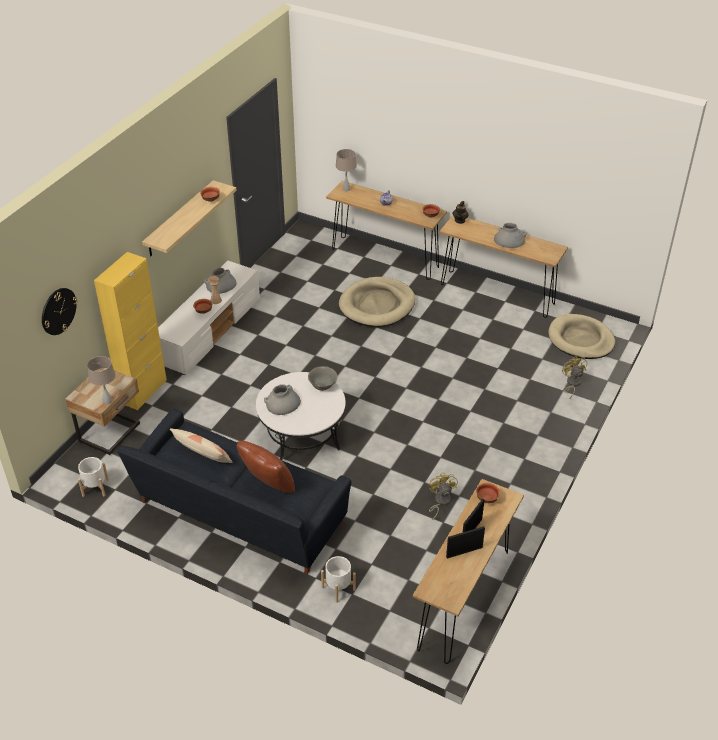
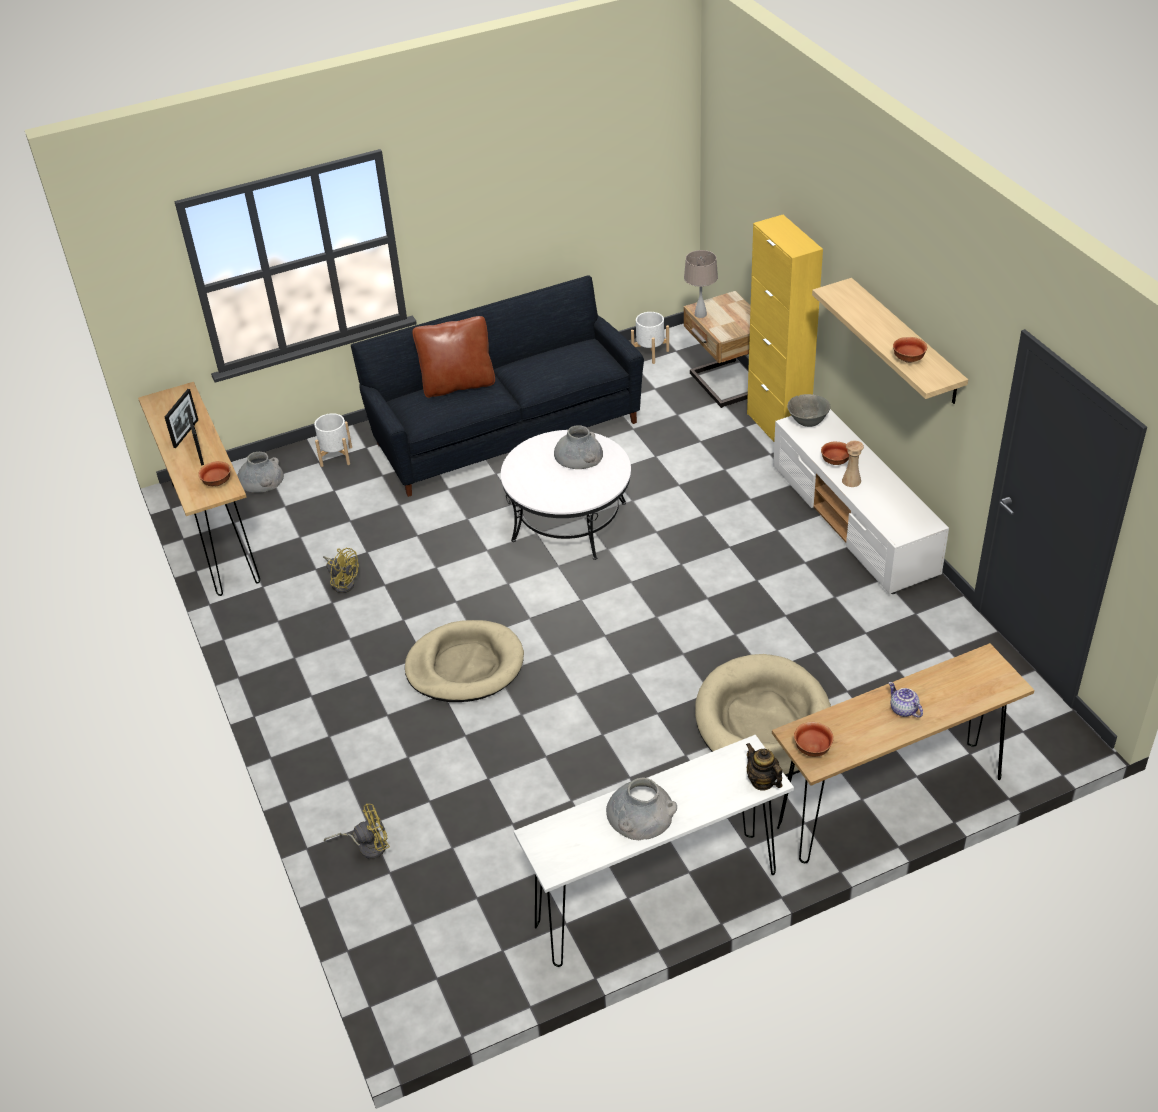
camera: 130 degrees right, 0 degrees up
(58, 311) = (754, 189): wall clock -> none
(202, 455) = (551, 359): pillow -> none
(220, 285) = (886, 498): grey vase -> grey vase (261, 479)
(323, 386) = (572, 498): grey bowl -> grey bowl (807, 422)
(346, 189) = (995, 680): beige table lamp -> none
(497, 294) = (657, 899): brown console table -> white console table
(572, 384) = (367, 846): yellow fan -> yellow fan turned 45 degrees counterclockwise
(580, 339) = (439, 935): beige dog bed -> beige dog bed (465, 665)

